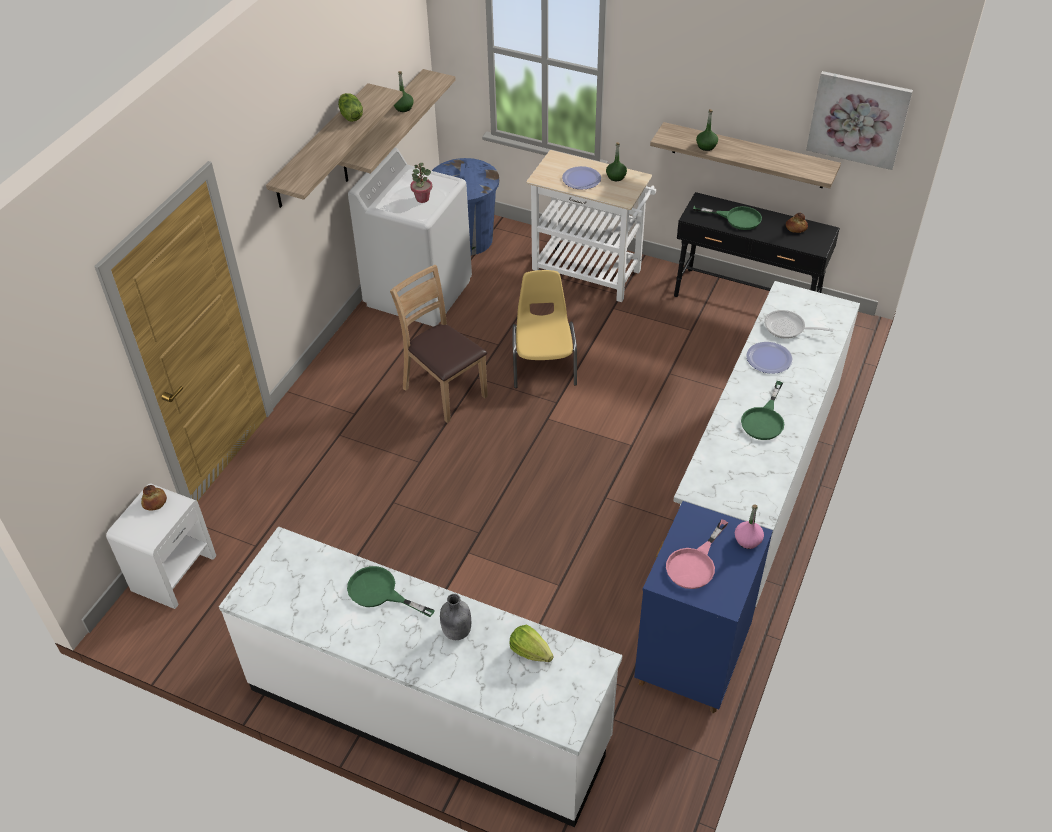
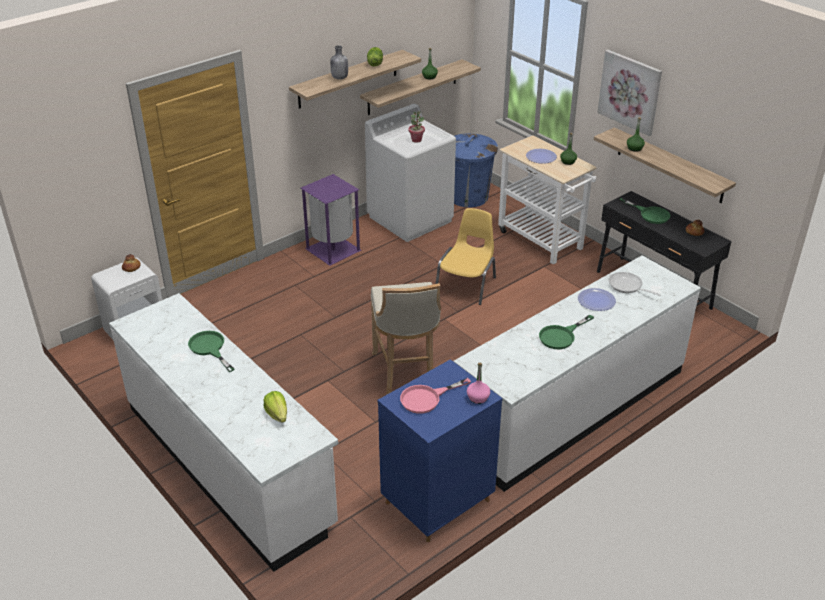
camera: 25 degrees right, 10 degrees down
(352, 367) = (333, 249): none -> purple trash can
(445, 391) = (384, 281): brown chair -> none
(456, 632) = (239, 386): grey bottle -> grey bottle (339, 78)
(552, 508) = (406, 373): none -> beige stool
(858, 119) = (750, 146): picture -> picture (630, 91)

